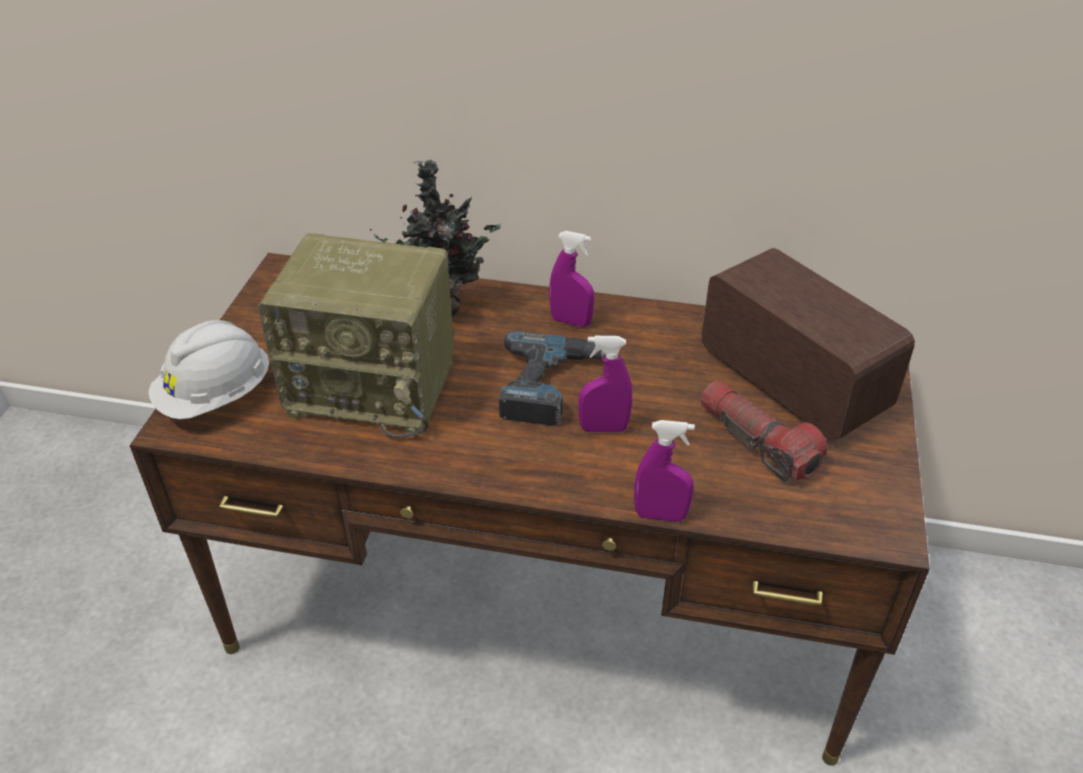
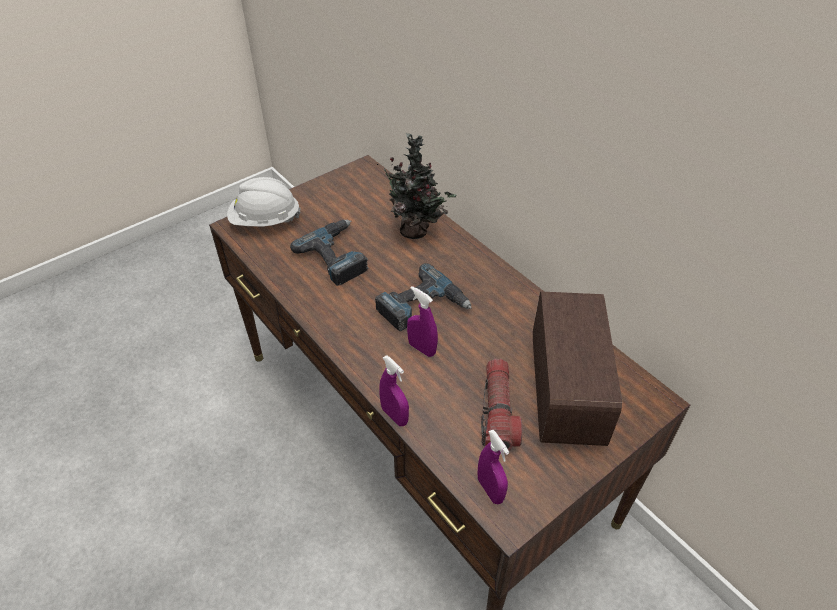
camera: 40 degrees right, 5 degrees up
(375, 386) = (338, 256): radio -> power drill
(571, 321) = (477, 276): purple spray bottle -> purple spray bottle (490, 490)

